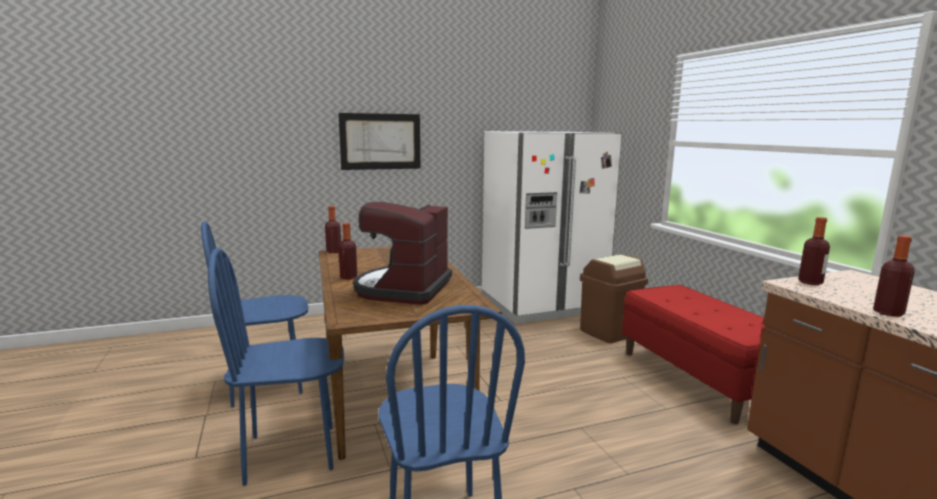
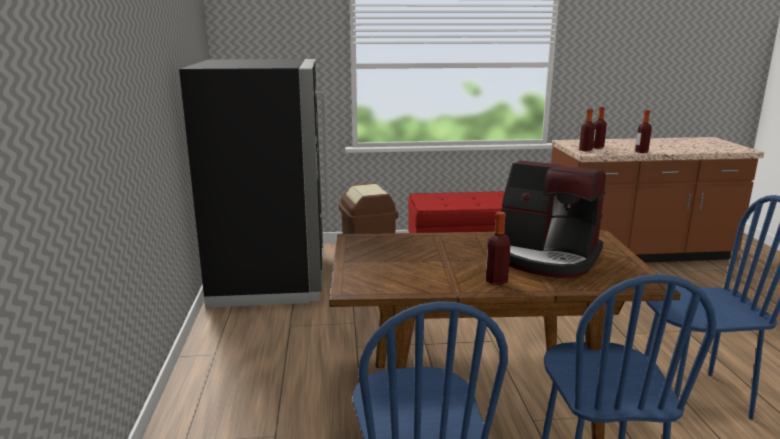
camera: 75 degrees left, 5 degrees up
(334, 251) = (348, 288): bottle -> bottle (597, 147)
(380, 141) = (125, 106): picture -> none
(542, 305) = (270, 278): white fridge -> black fridge

